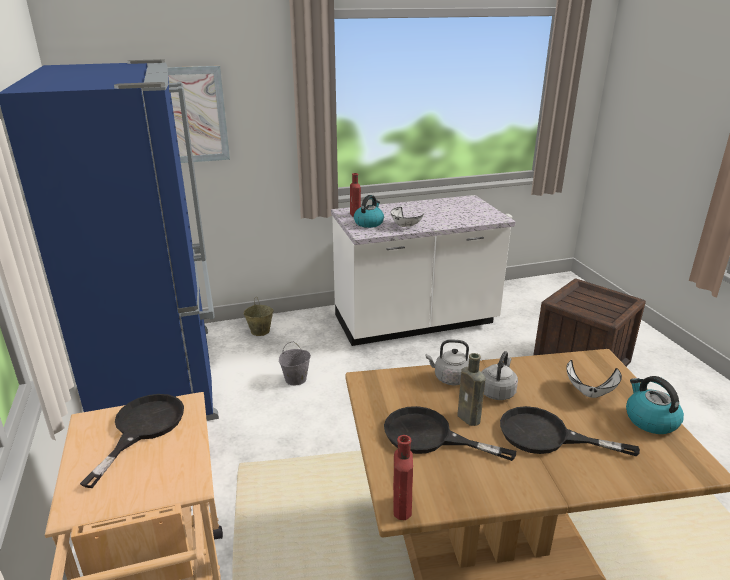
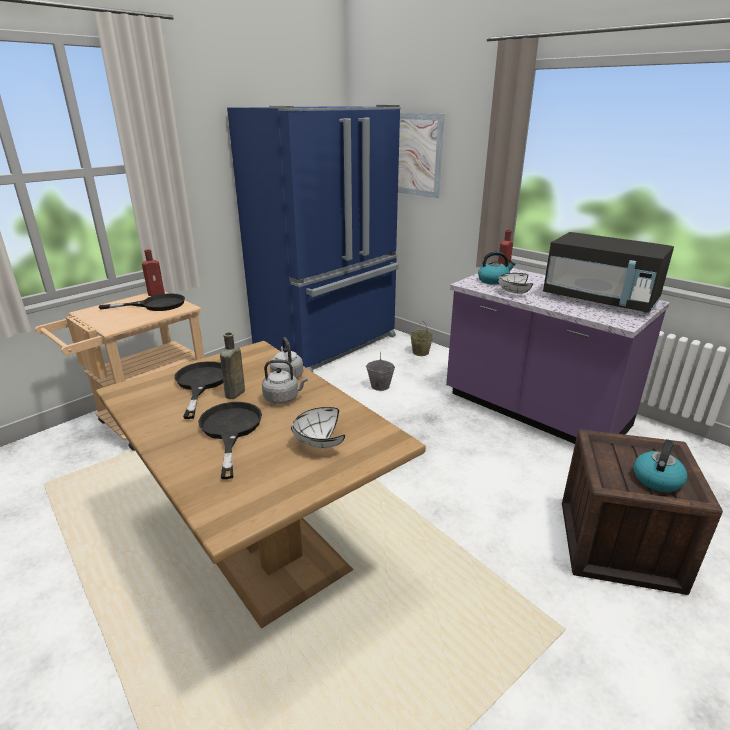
camera: 60 degrees right, 0 degrees up
(401, 505) = (120, 390): red bottle -> red bottle (157, 293)
(415, 322) = (534, 411): white counter -> purple counter
(452, 209) = (600, 300): none -> black microwave
(650, 420) = (295, 484): kettle -> kettle (656, 479)

